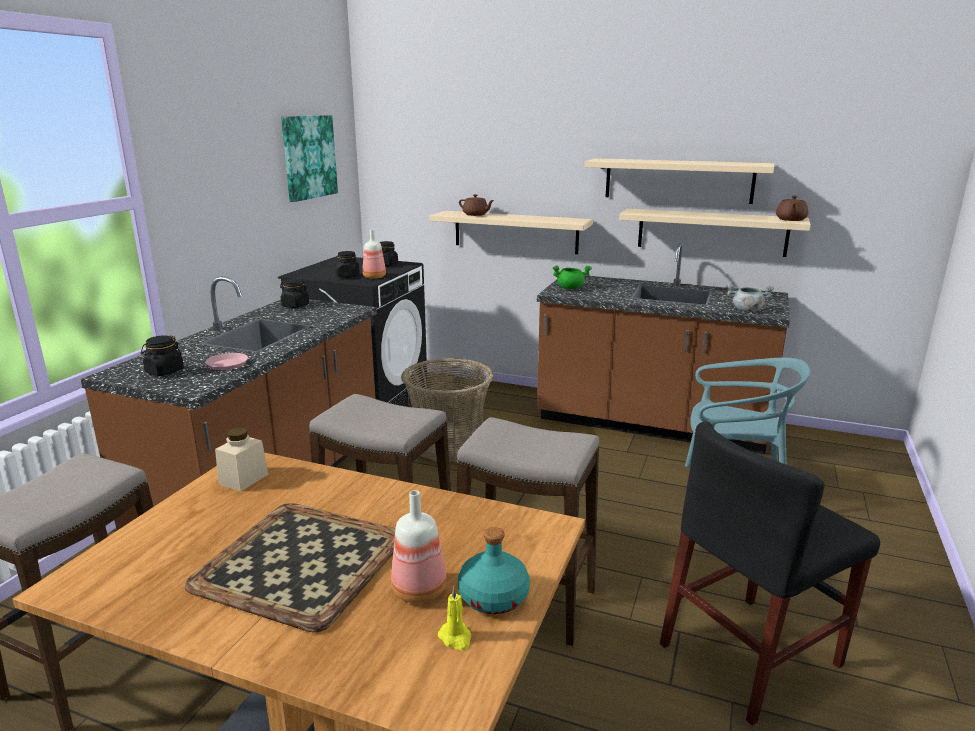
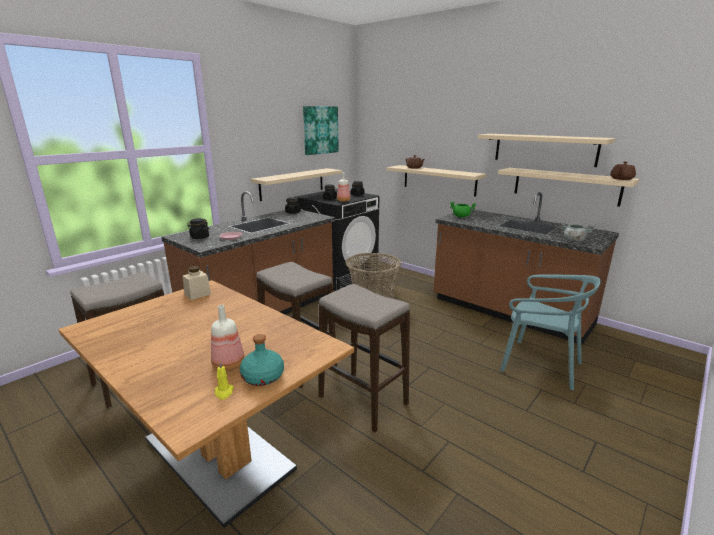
camera: 20 degrees right, 0 degrees up
(274, 254) = (292, 184): none -> beige shelf
(298, 562) = (185, 338): tray -> none
(750, 655) = (489, 468): black chair -> none

